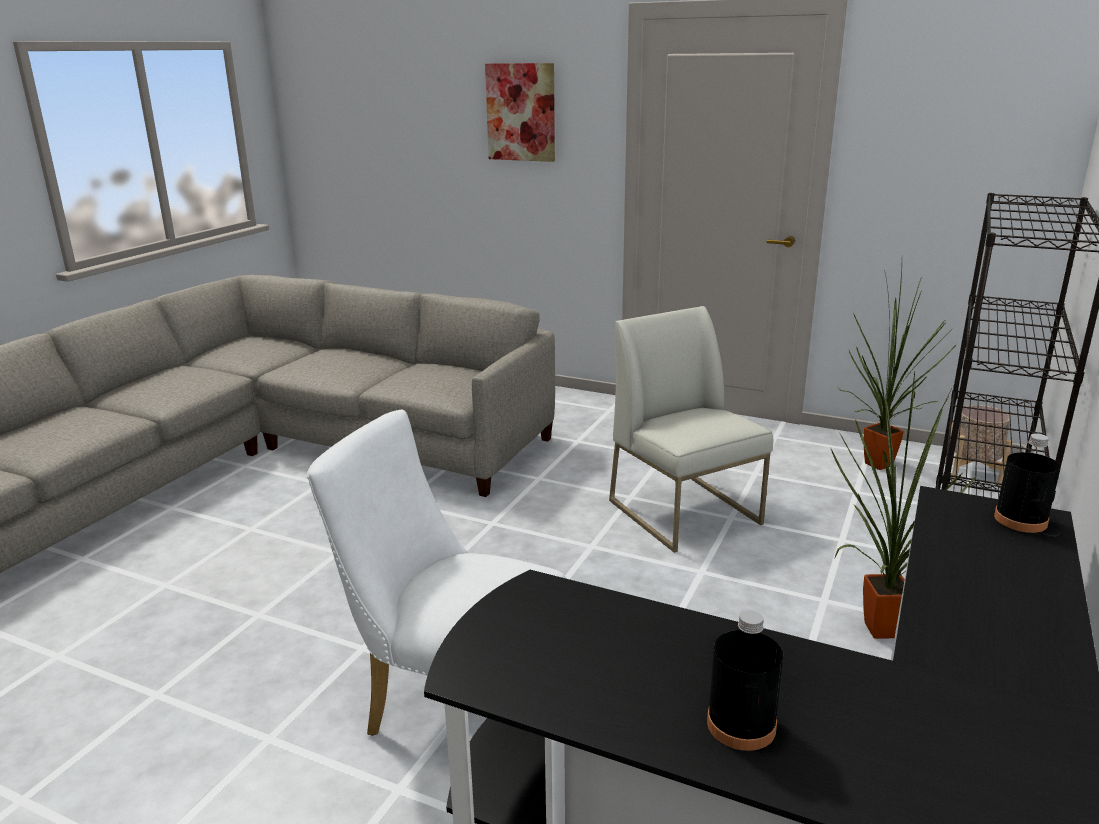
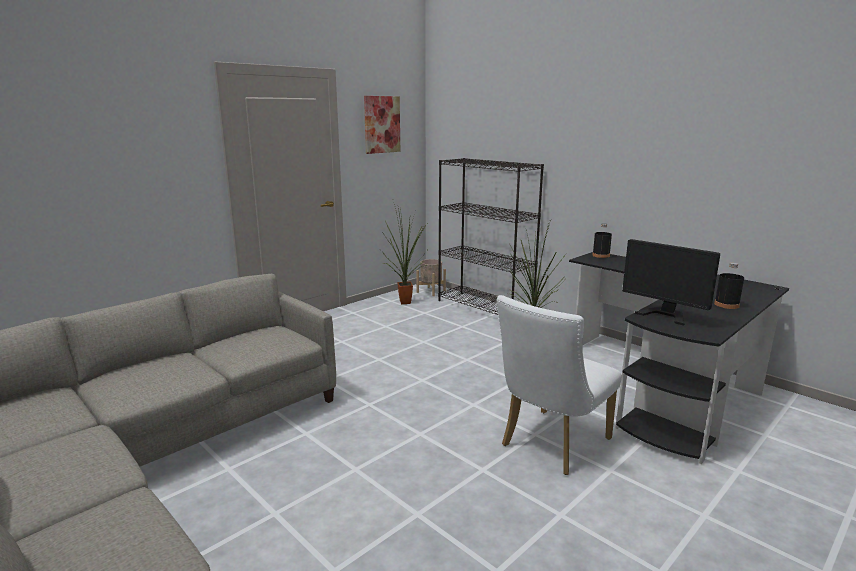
camera: 70 degrees left, 5 degrees down
(521, 112) = (134, 140): picture -> picture (381, 124)
(607, 626) = (670, 311): none -> monitor
(686, 512) = (409, 350): white chair -> none

